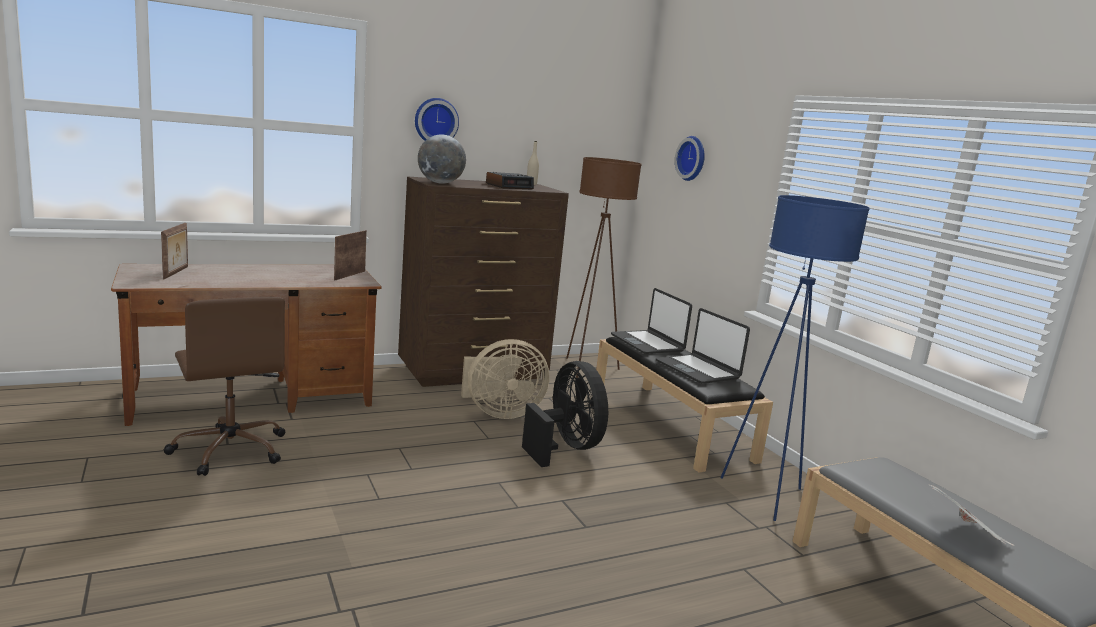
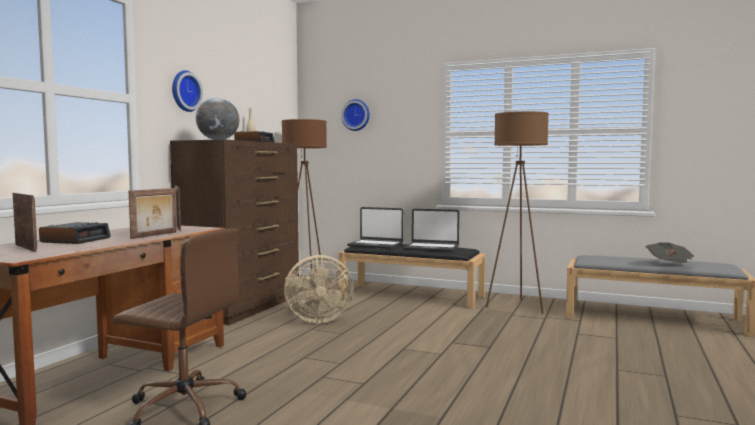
camera: 40 degrees left, 10 degrees down
(232, 272) = (75, 240): none -> alarm clock
(293, 282) = (155, 235): none -> picture frame
(500, 413) = (315, 320): beige fan -> beige fan turned 45 degrees clockwise
(565, 448) = (393, 322): black fan -> none
(764, 495) = (517, 307): blue floor lamp -> brown floor lamp

